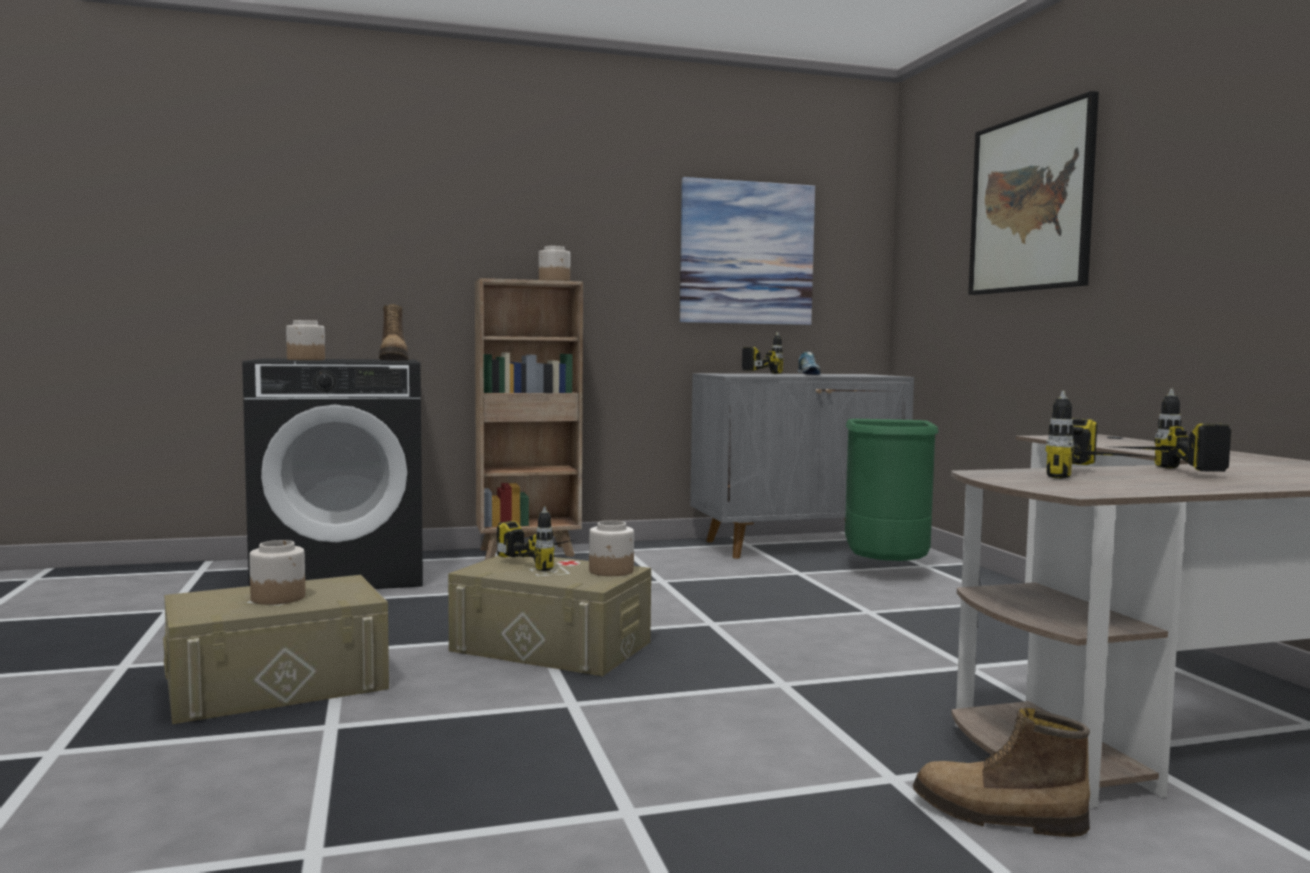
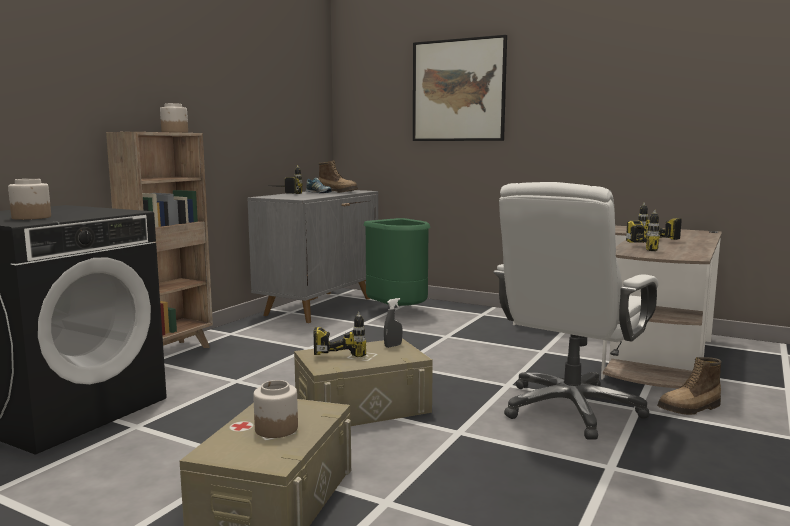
camera: 45 degrees left, 5 degrees up
(394, 360) = (87, 209): boot -> boot (338, 192)
(611, 571) = (393, 346): jar -> grey spray bottle
(746, 253) = (267, 108): picture -> none
(785, 738) = (570, 409): none -> white office chair

